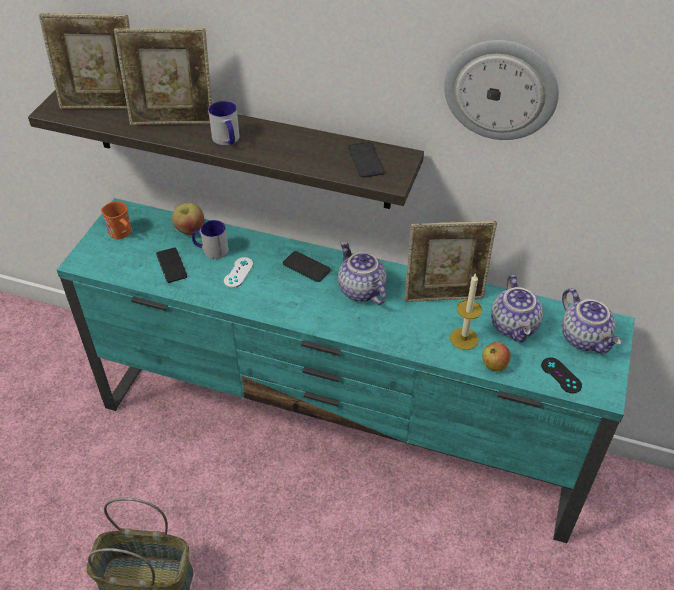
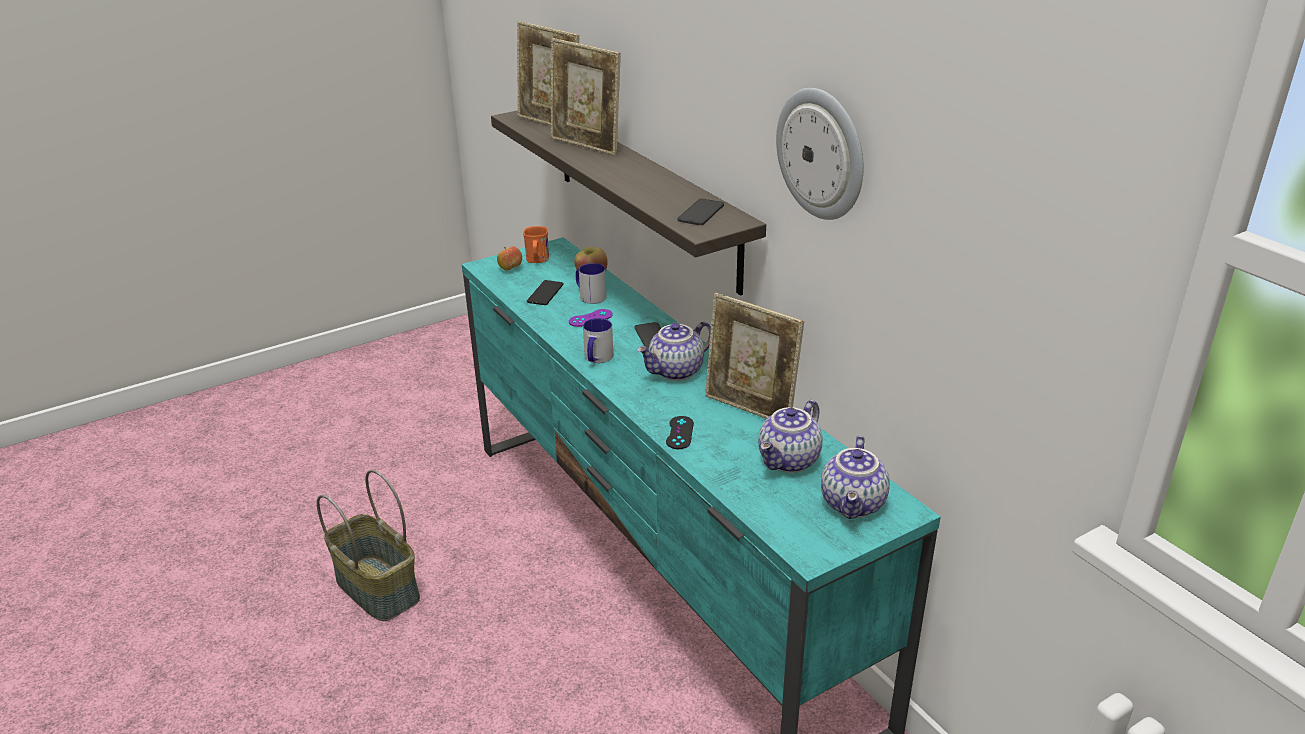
camera: 40 degrees right, 15 degrees down
(227, 140) = (608, 168): mug -> mug (597, 359)
(238, 272) = (590, 318): white game controller -> purple game controller
(360, 290) = (676, 372): teapot -> teapot turned 135 degrees counterclockwise
(464, 338) = (724, 446): candle -> none
(494, 365) = (725, 478): apple -> apple (510, 269)
(561, 375) = (783, 518): black game controller -> black game controller (680, 433)

